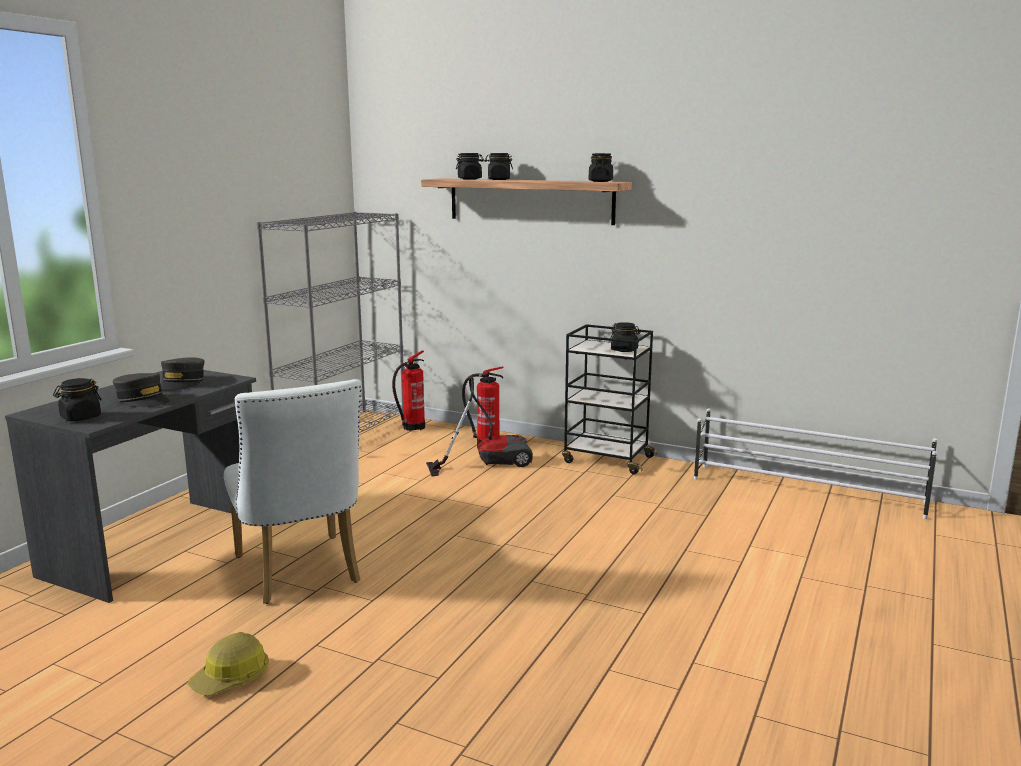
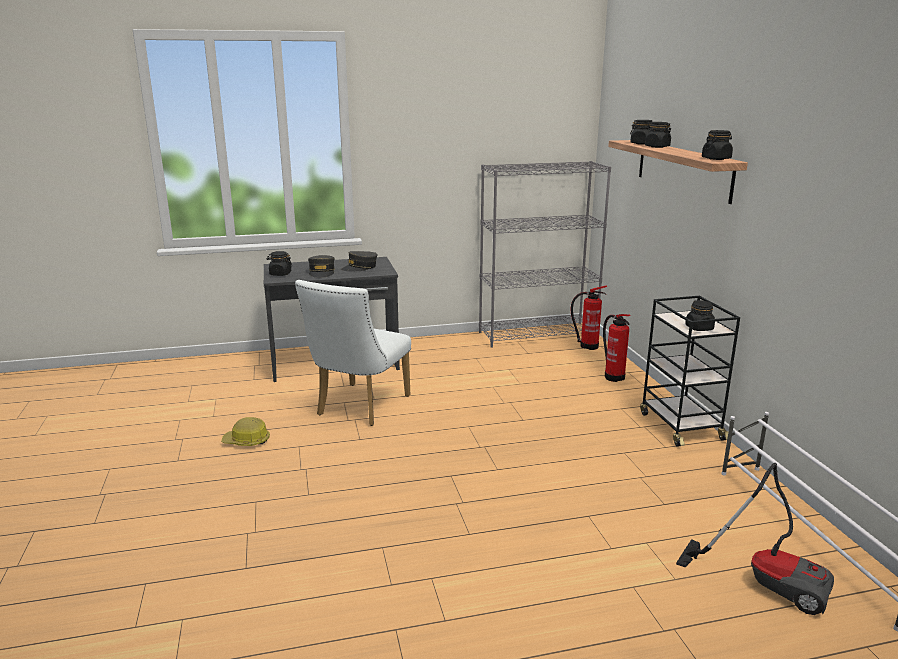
camera: 50 degrees right, 5 degrees up
(488, 463) = (586, 390): vacuum cleaner -> vacuum cleaner (767, 580)

